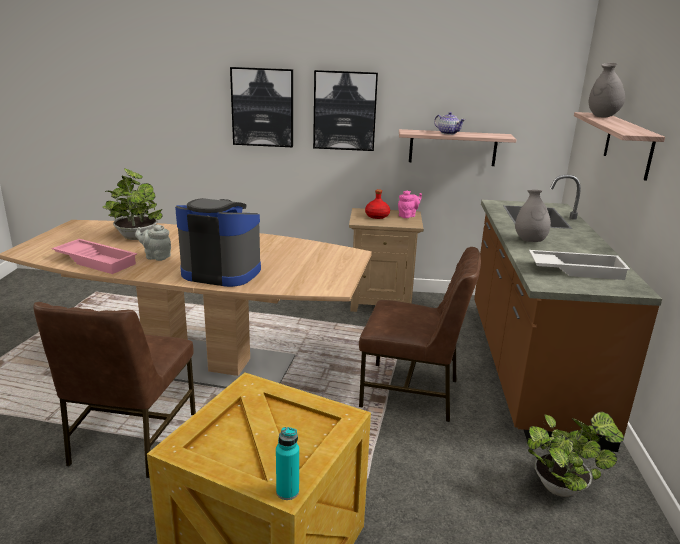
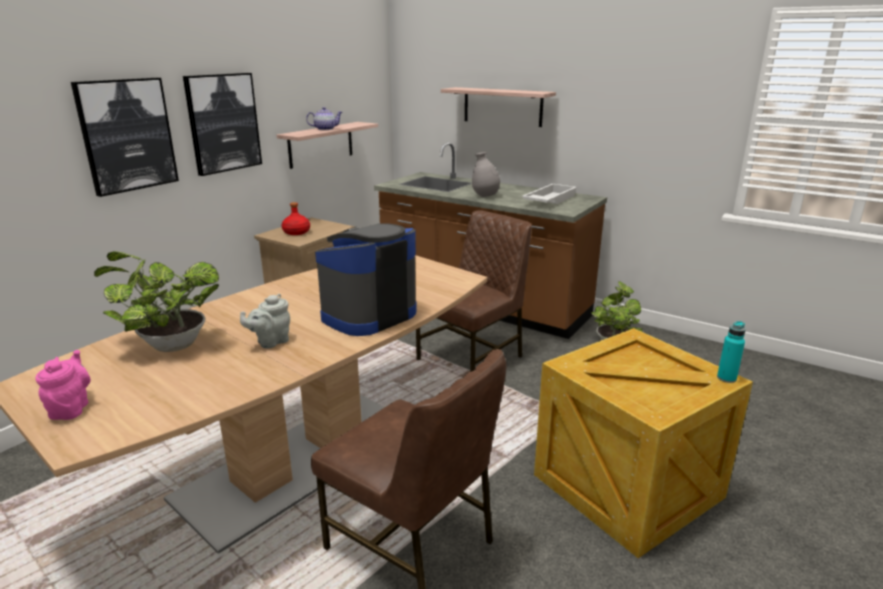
camera: 60 degrees left, 0 degrees up
(97, 261) = (227, 381): pink tray -> none
(408, 216) = (316, 223): pink teapot -> pink teapot (71, 408)
(602, 117) = (471, 88): grey vase -> none

